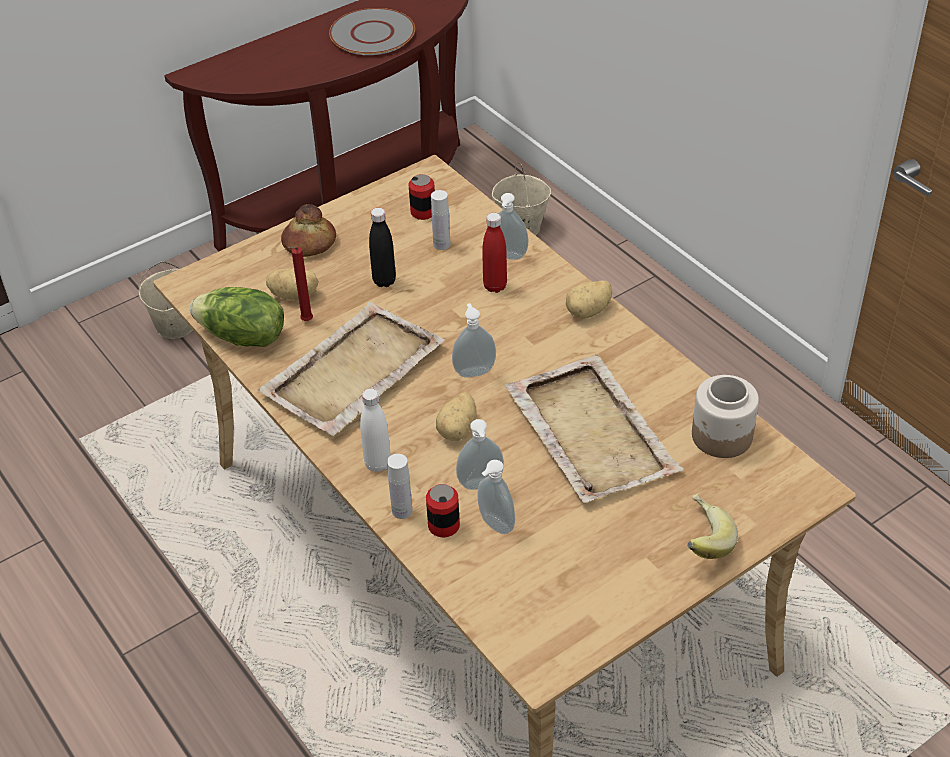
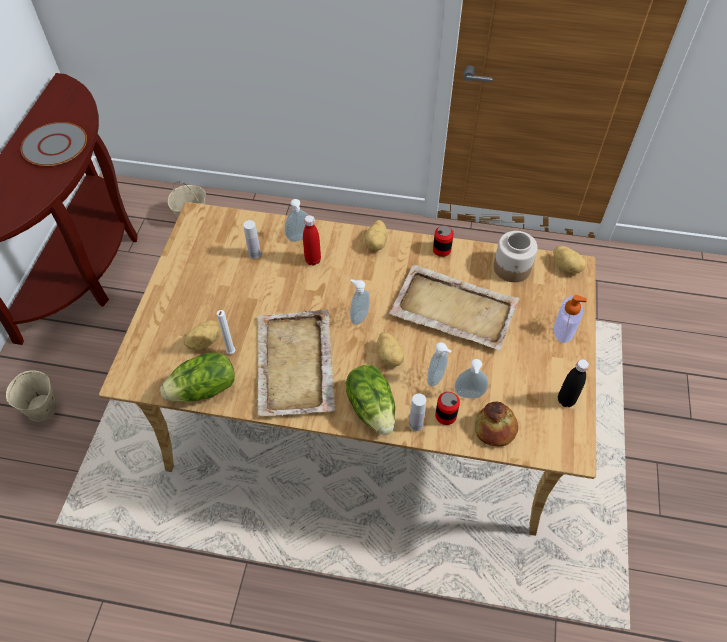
camera: 45 degrees left, 10 degrees up
(305, 322) = (231, 353): red candle -> white candle
(309, 243) = (175, 303): bread -> bread (496, 428)
(378, 464) = (372, 408): white bottle -> lettuce
(384, 281) = (248, 297): black bottle -> black bottle (566, 400)
(423, 212) = (221, 241): can -> can (441, 250)
(700, 541) = (564, 329): banana -> soap dispenser
(799, 480) = (567, 266): none -> potato

